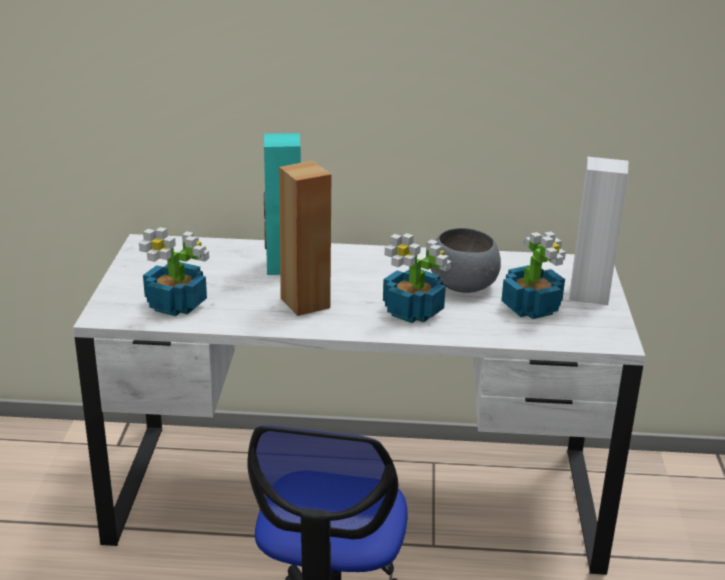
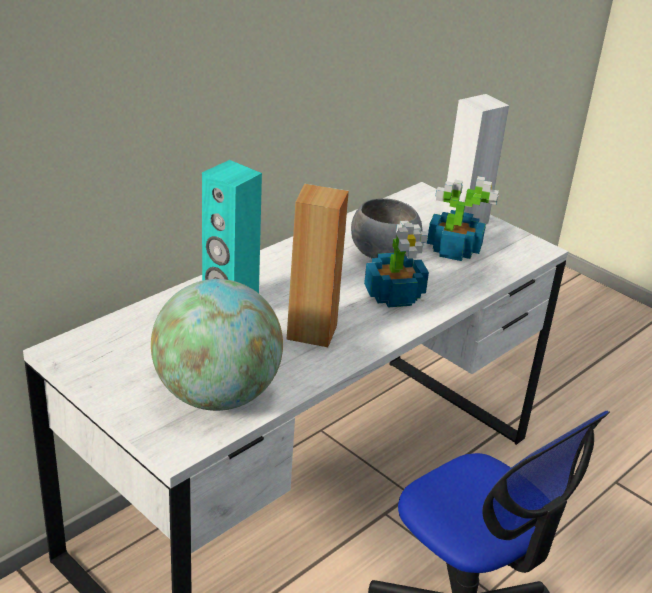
camera: 50 degrees left, 5 degrees up
(177, 304) = (217, 395): potted plant -> globe

